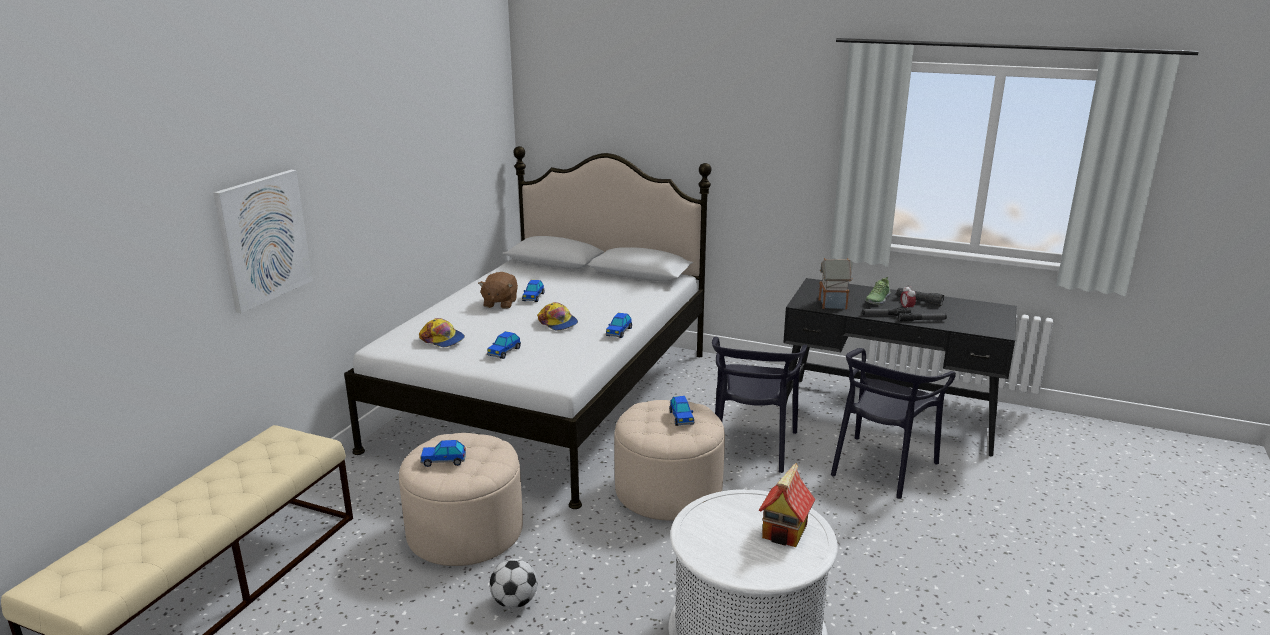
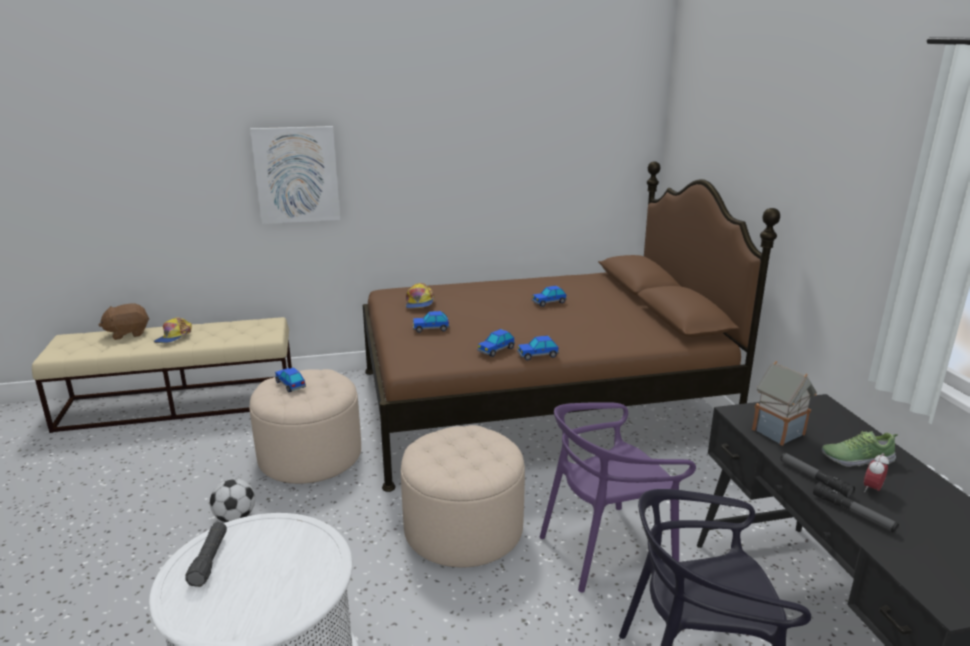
camera: 55 degrees right, 0 degrees up
(499, 303) = (517, 297): brown plush toy -> brown plush toy (128, 333)
(548, 399) = (537, 406): white bed -> brown bed
(558, 323) = (514, 327): cap -> cap (174, 337)
(681, 418) = (472, 456): toy car -> toy car (496, 350)
(751, 446) = (606, 549): black chair -> purple chair
(785, 532) = (273, 593): toy house -> none
(919, 301) = (918, 493): black flashlight -> black flashlight (209, 560)

